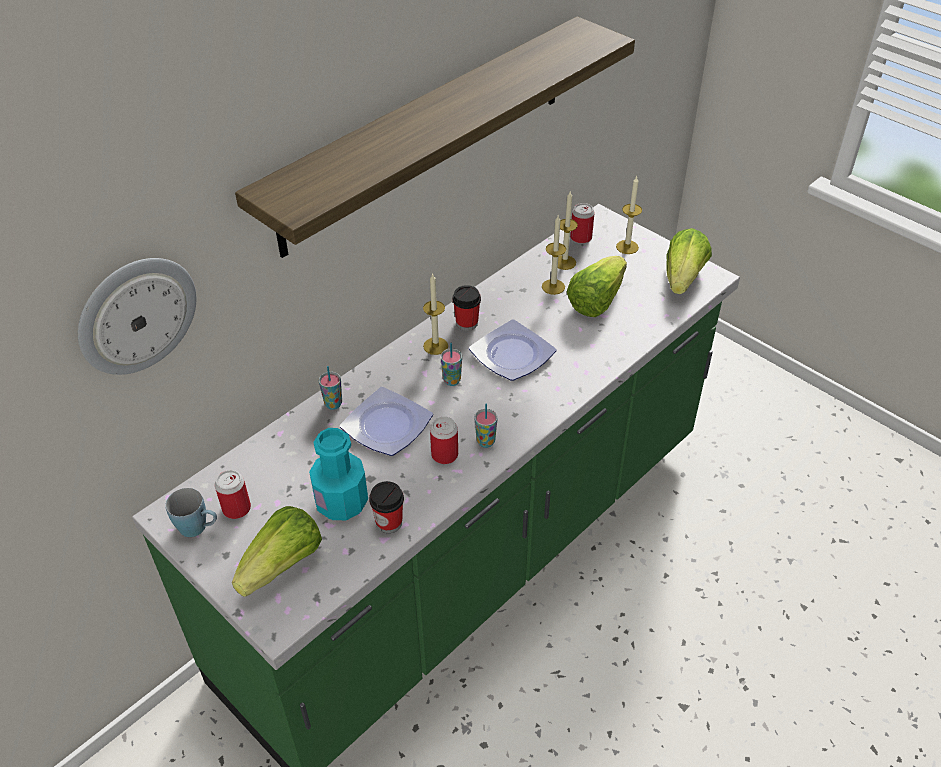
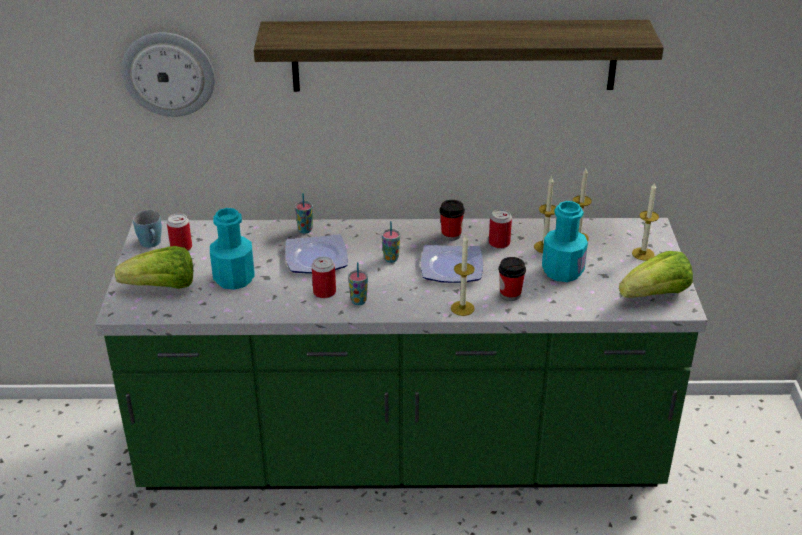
camera: 45 degrees right, 10 degrees down
(389, 522) = (242, 304): cup -> cup (510, 294)
(435, 346) = (411, 235): candle -> candle (462, 308)
(581, 238) = (615, 230): can -> can (499, 243)
(596, 300) = (562, 271): lettuce -> turquoise bottle

